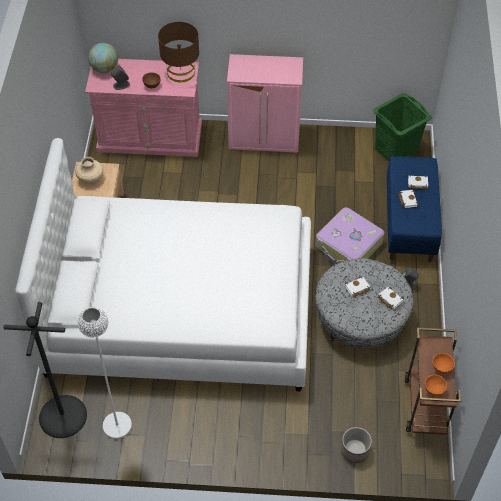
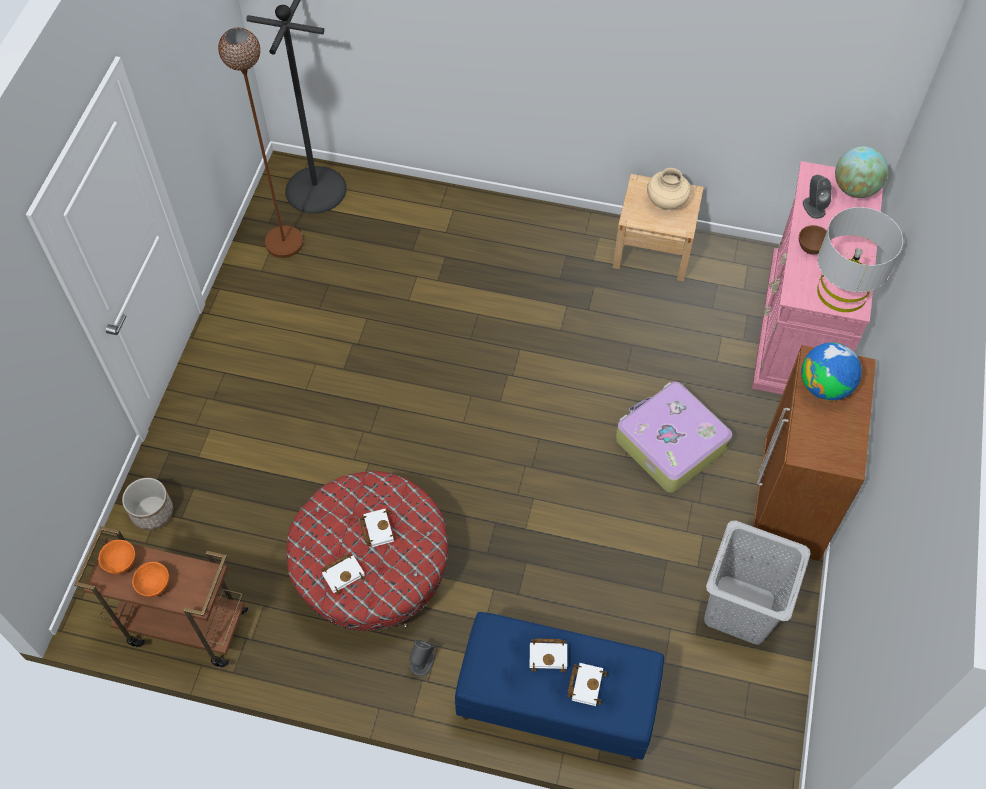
camera: 100 degrees right, 5 degrees up
(117, 426) = (284, 243): white floor lamp -> brown floor lamp
(180, 72) = (842, 291): brown table lamp -> grey table lamp
(181, 309) = (449, 330): white bed -> none
(251, 72) = (824, 387): none -> globe
(264, 137) = (791, 497): pink cabinet -> brown cabinet
(335, 154) = (740, 610): none -> grey laundry basket
(348, 245) = (524, 585): suitcase -> suitcase (669, 443)
(360, 318) = (372, 571): grey ottoman -> red ottoman
(396, 150) = (743, 725): green laundry basket -> none

